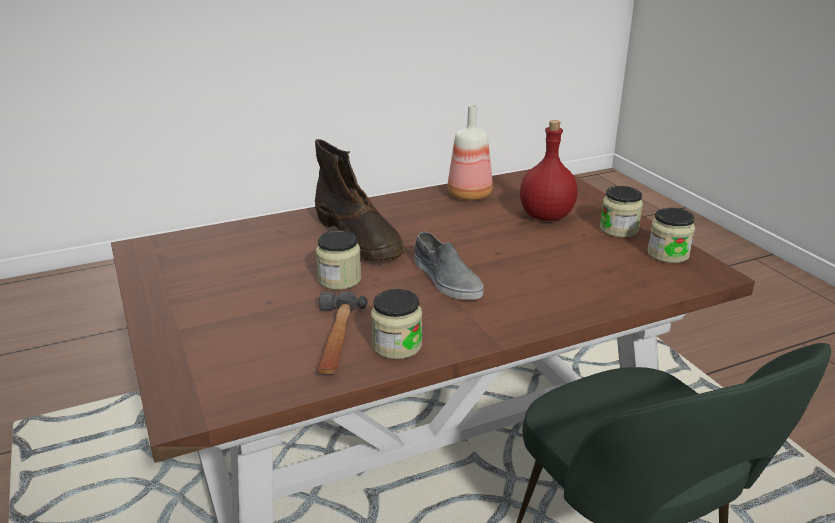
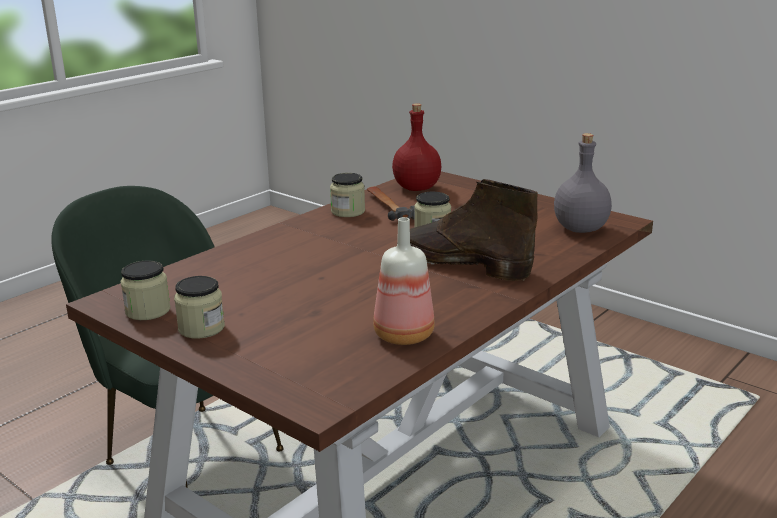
camera: 155 degrees right, 5 degrees down
(193, 248) = (580, 228): none -> grey bottle
(446, 279) = (350, 249): grey shoe -> none
(545, 217) = (292, 326): red bottle -> red bottle (417, 188)

